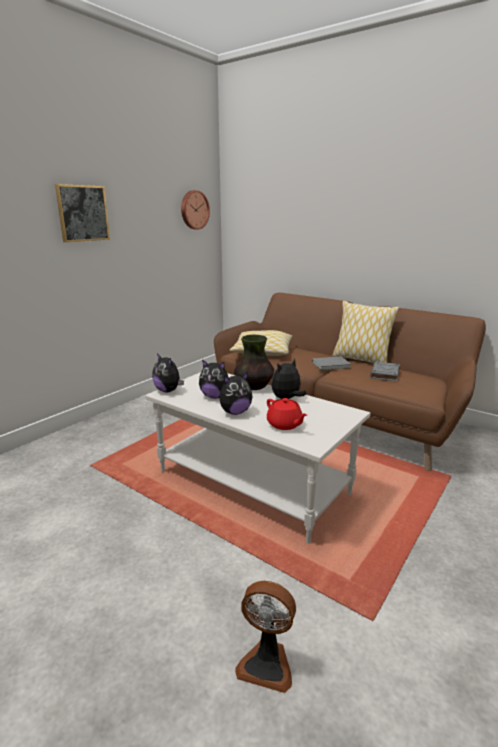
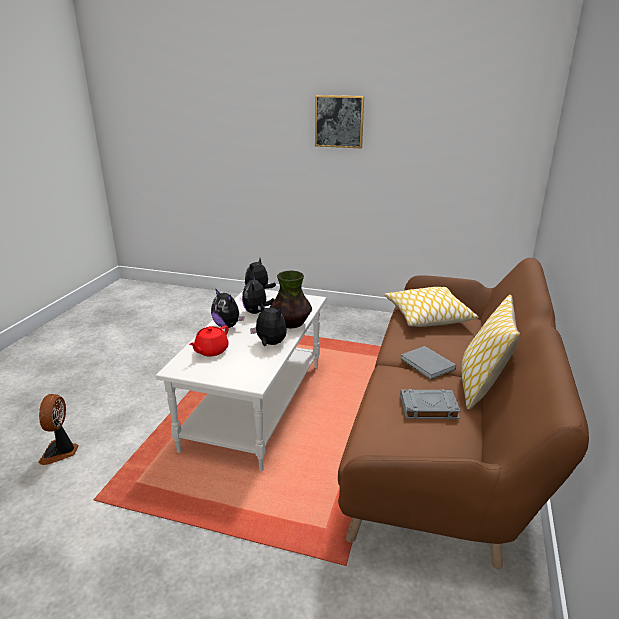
camera: 70 degrees right, 5 degrees up
(194, 210) = (497, 123): wall clock -> none

